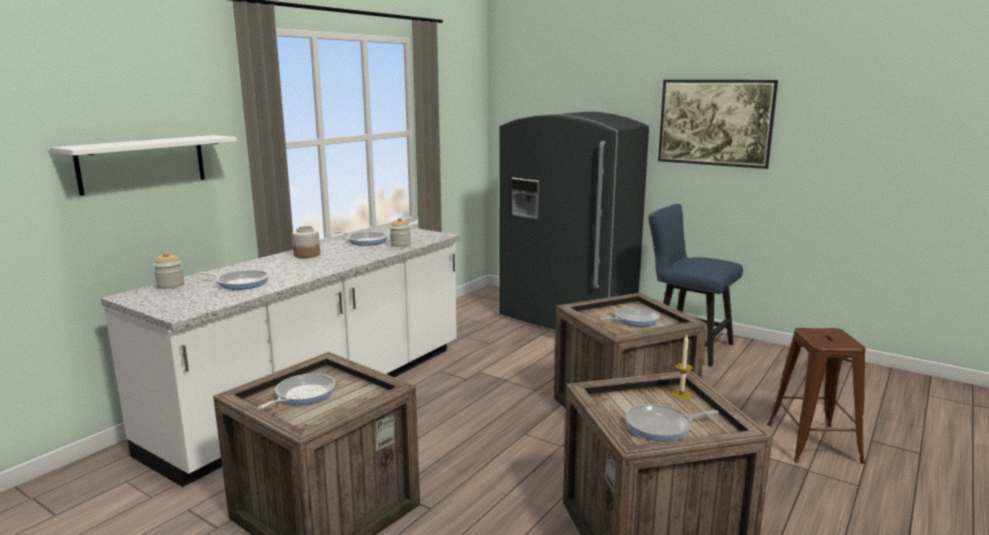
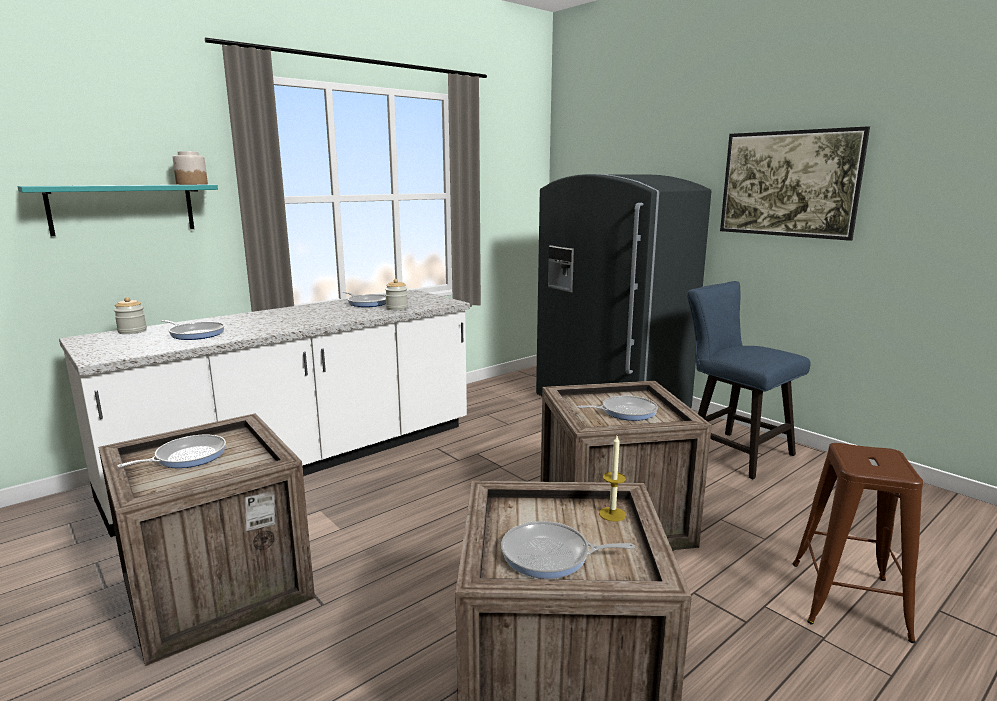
camera: 15 degrees right, 0 degrees up
(143, 163) = (123, 209): white shelf -> turquoise shelf
(306, 255) = (293, 312): jar -> jar (192, 184)

